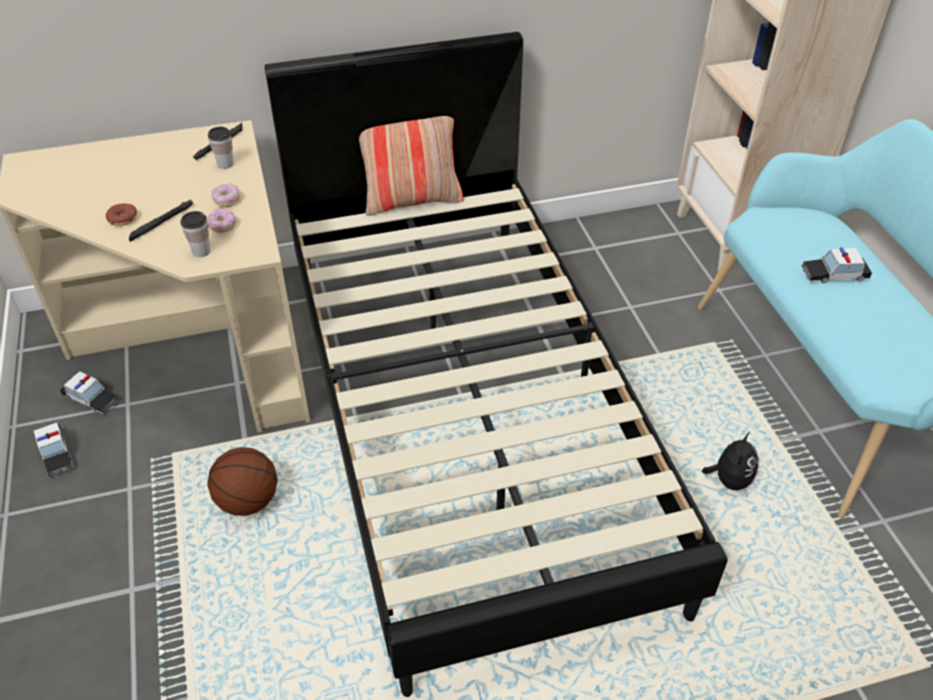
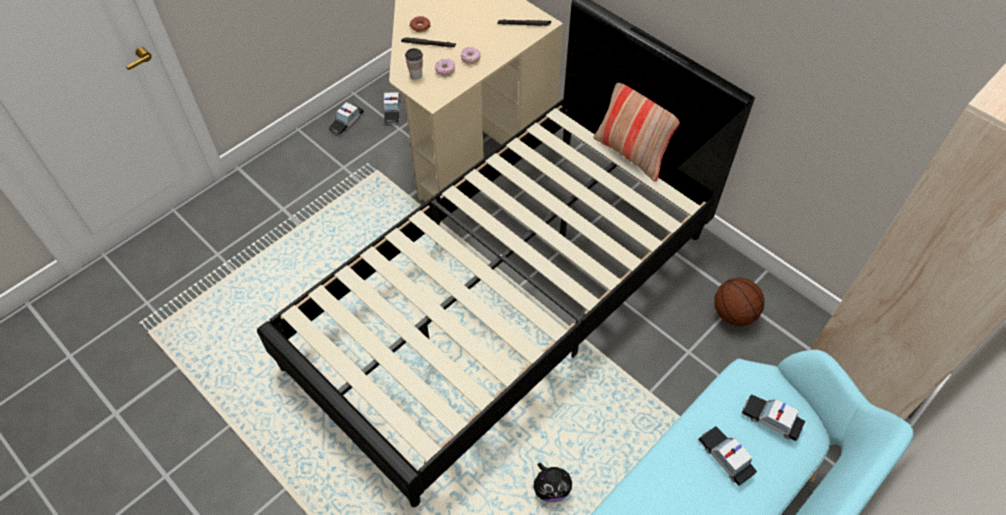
camera: 60 degrees right, 10 degrees up
(225, 164) = (505, 38): cup -> none
(249, 500) = (367, 224): basketball -> basketball (734, 314)
(807, 231) = (771, 419): none -> toy car

